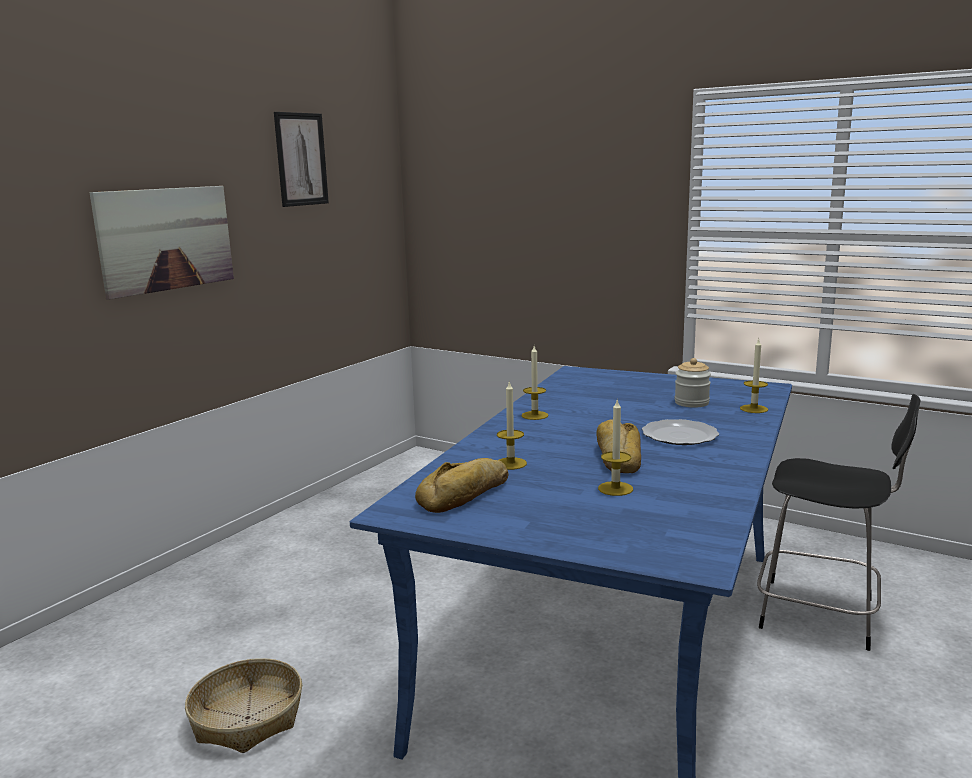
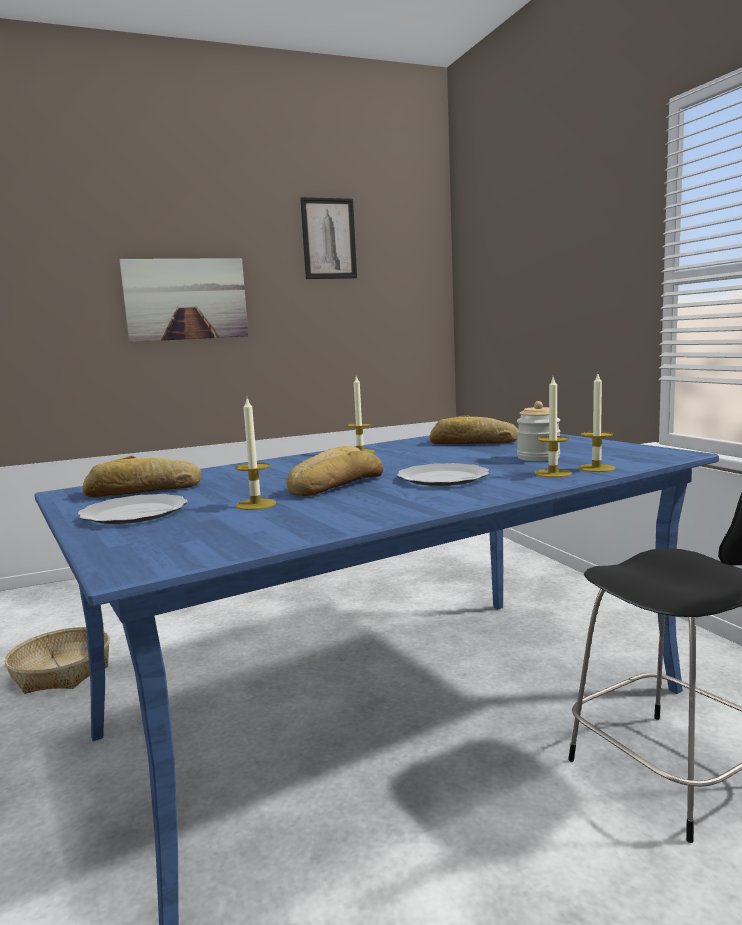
camera: 35 degrees right, 5 degrees down
(510, 463) = (237, 477): candle -> candle (553, 473)
(541, 518) = (136, 513): none -> plate
(600, 391) = (473, 442): none -> bread

